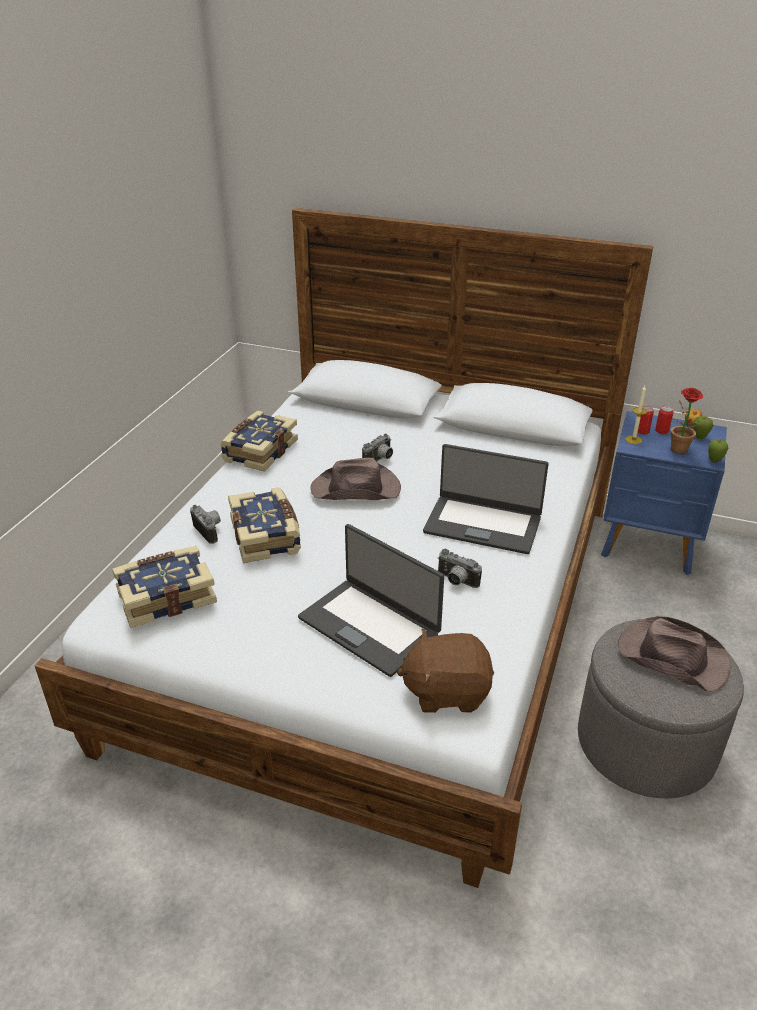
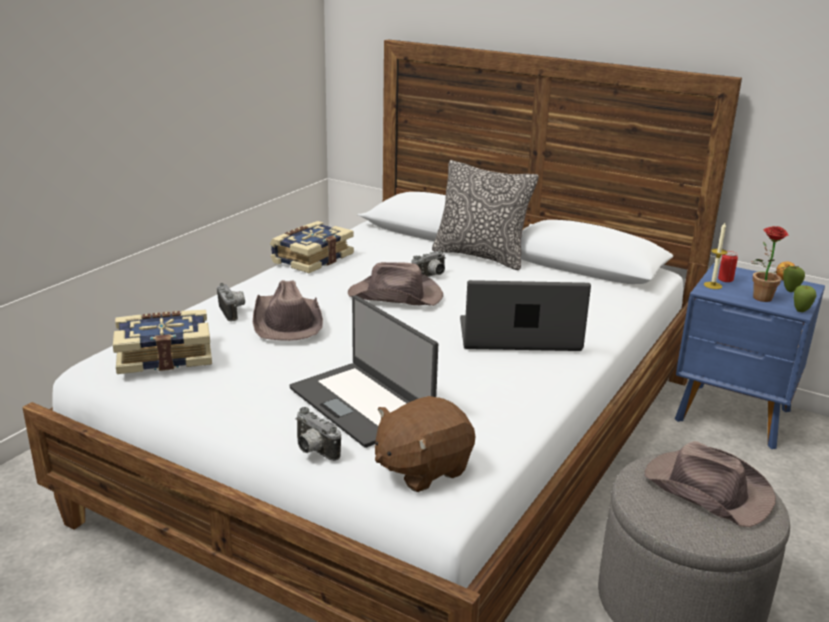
camera: 10 degrees right, 10 degrees down
(267, 536) = (287, 320): book -> brown hat
(417, 427) = (480, 256): none -> pillow
(446, 691) = (422, 468): brown plush toy -> brown plush toy turned 45 degrees counterclockwise
(456, 581) = (470, 379): camera -> camera (313, 450)
(483, 524) = (519, 336): laptop -> laptop turned 150 degrees clockwise
(662, 431) = (748, 281): can -> none

